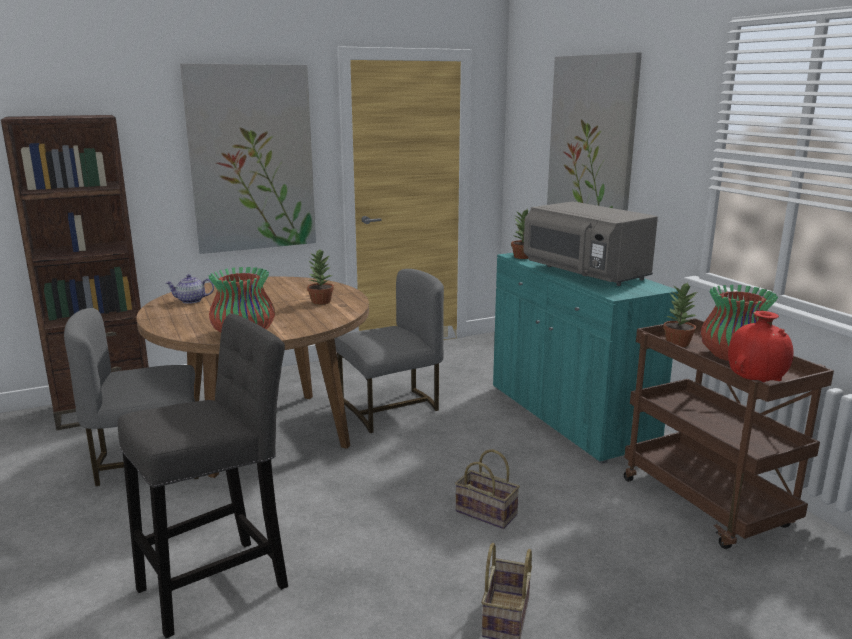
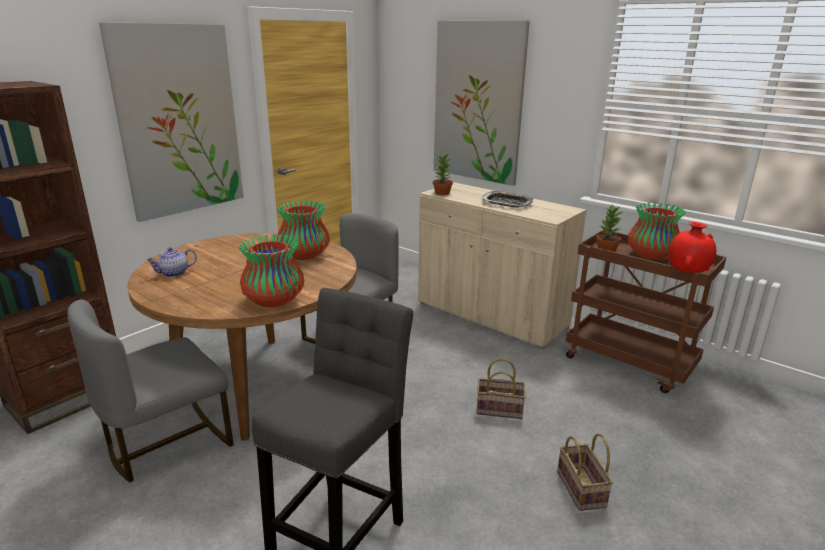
camera: 25 degrees left, 5 degrees up
(320, 302) = (304, 256): potted plant -> vase
(569, 415) = (491, 315): turquoise cabinet -> beige cabinet
(585, 274) = (507, 203): grey microwave -> tray

